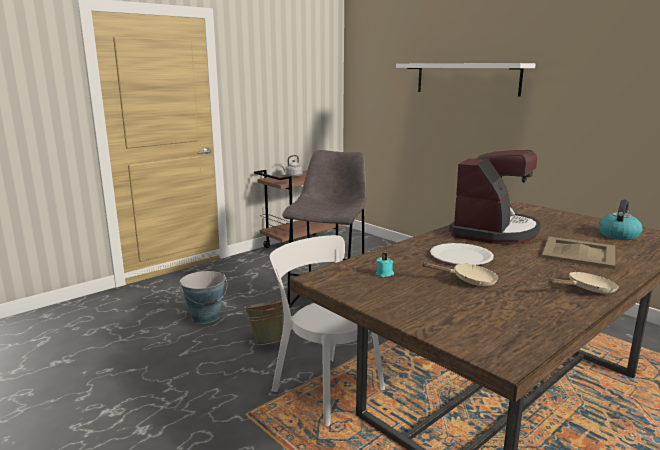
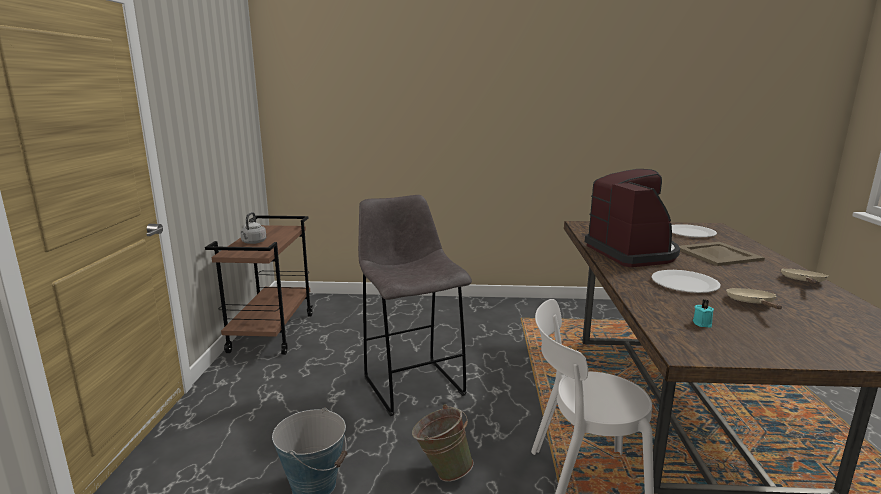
camera: 45 degrees left, 0 degrees up
(466, 78) = (449, 100): white shelf -> none
(469, 281) = (752, 303): beige frying pan -> beige frying pan turned 45 degrees counterclockwise
(618, 235) = (690, 233): kettle -> white plate

